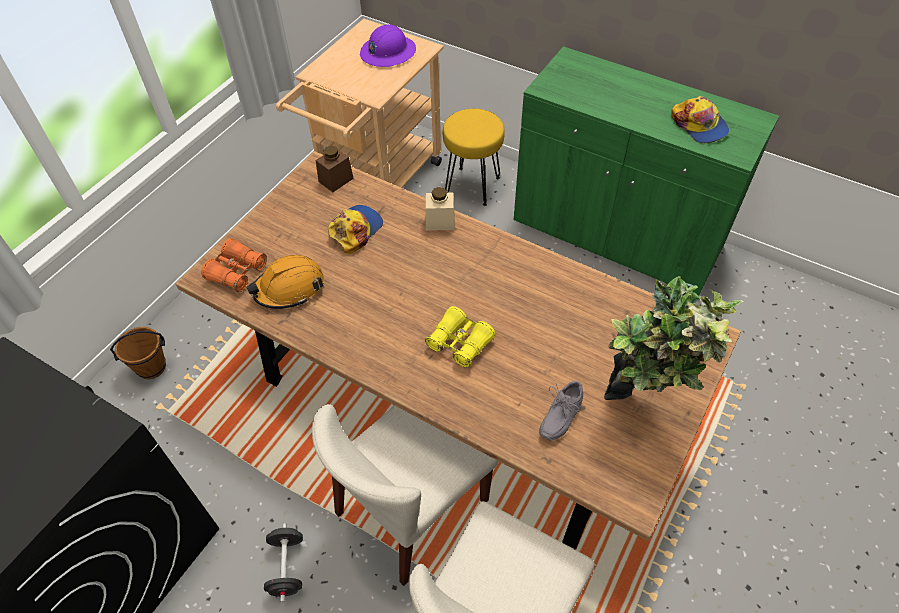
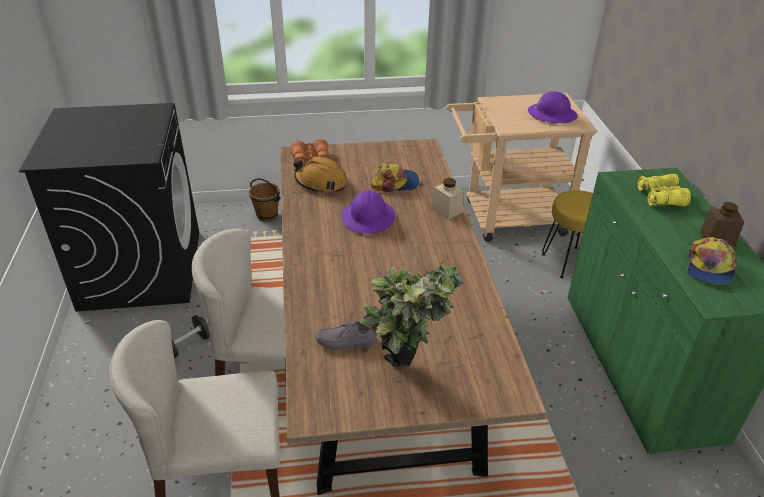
camera: 50 degrees right, 15 degrees down
(336, 180) = (424, 156): brown jar -> brown jar (717, 238)
(392, 286) = (368, 217): none -> purple hard hat
(460, 343) = (356, 266): yellow binoculars -> yellow binoculars (661, 197)

